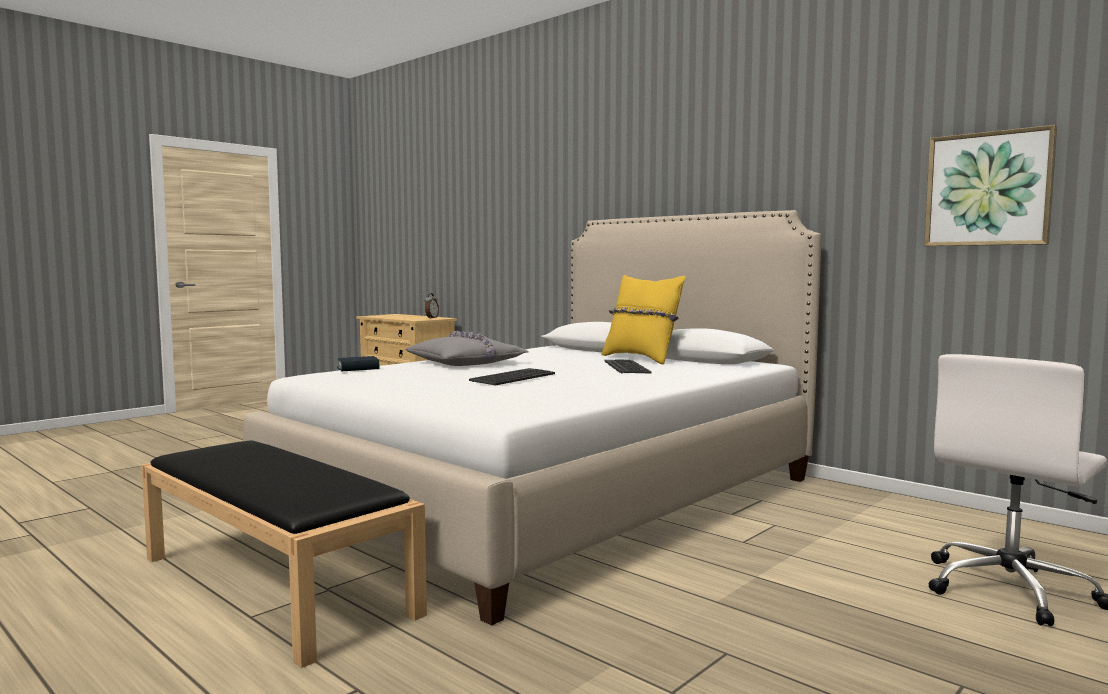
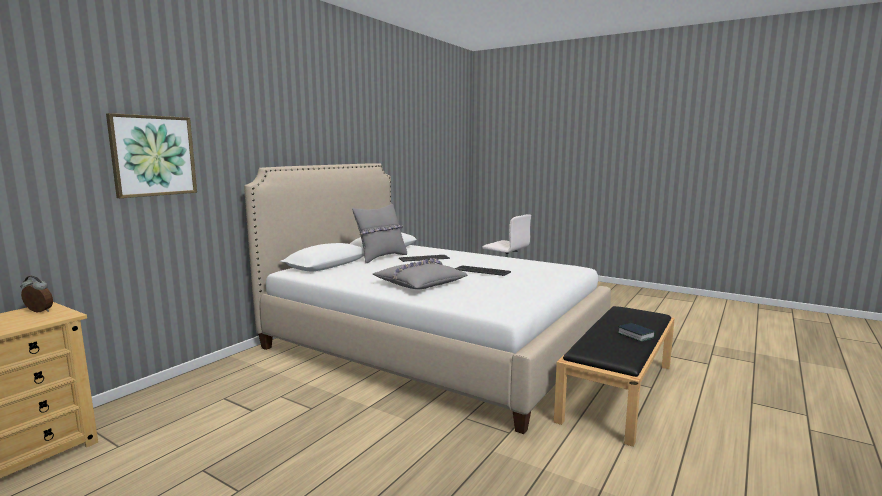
camera: 100 degrees left, 5 degrees up
(358, 368) = (479, 299): book -> book (636, 335)
(641, 359) = (381, 257): yellow pillow -> grey pillow
(988, 189) = (422, 156): picture -> picture (153, 156)

